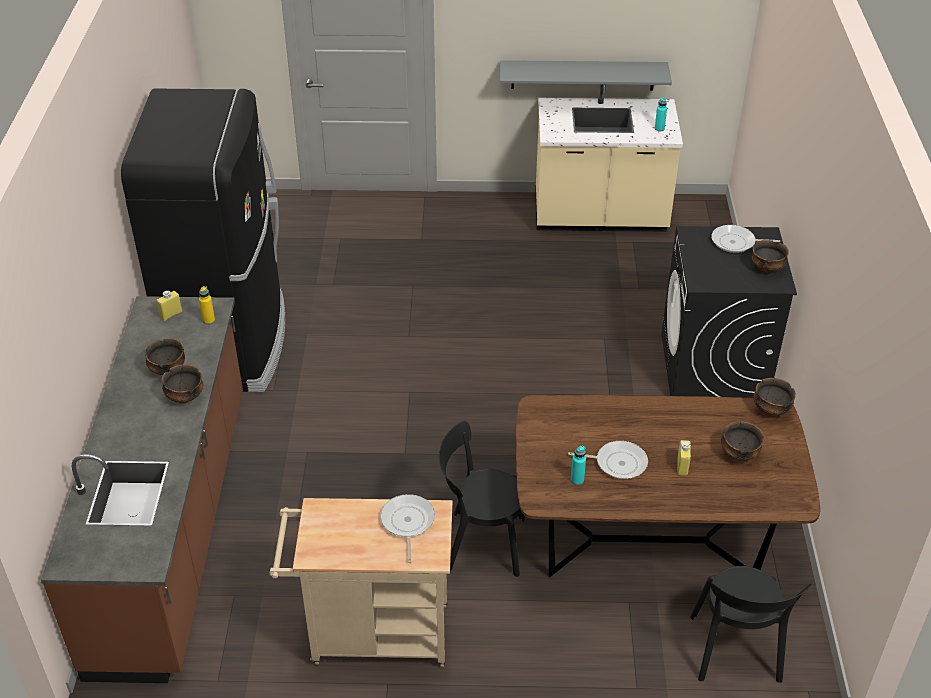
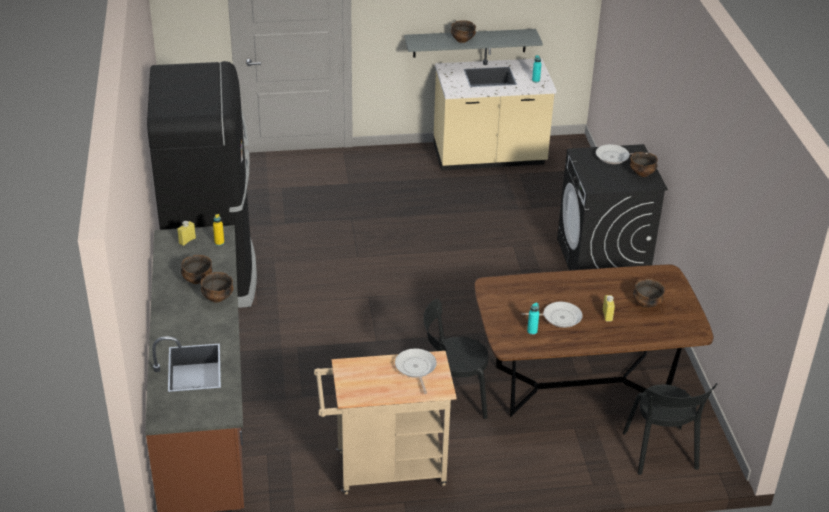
camera: 10 degrees left, 5 degrees down
(770, 409) = (663, 272): bowl -> bowl (462, 40)

